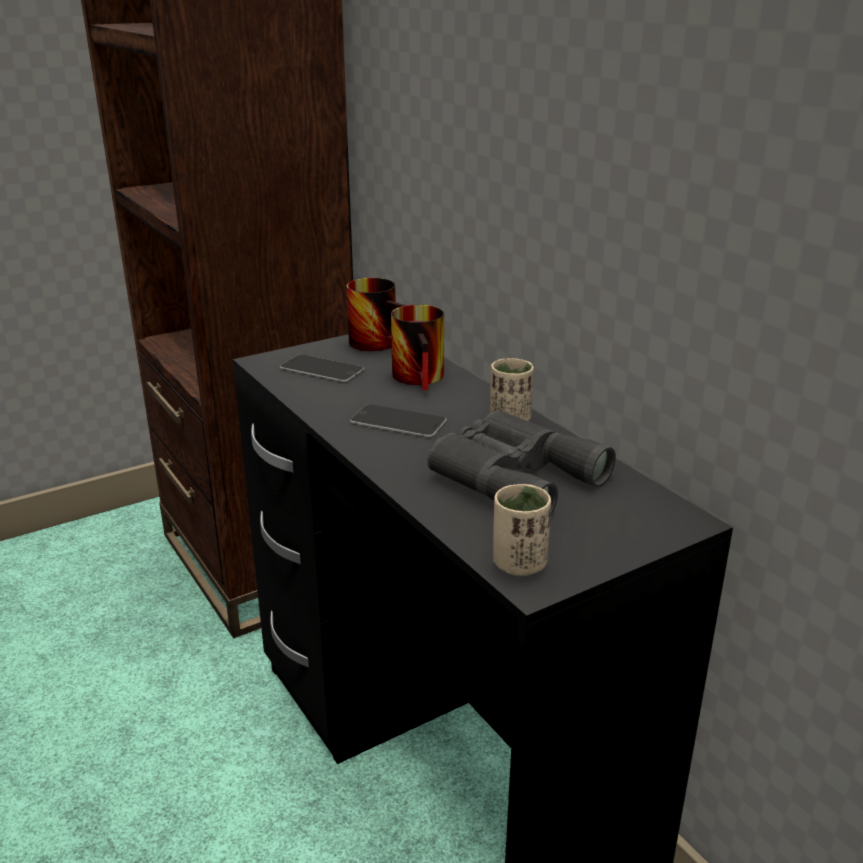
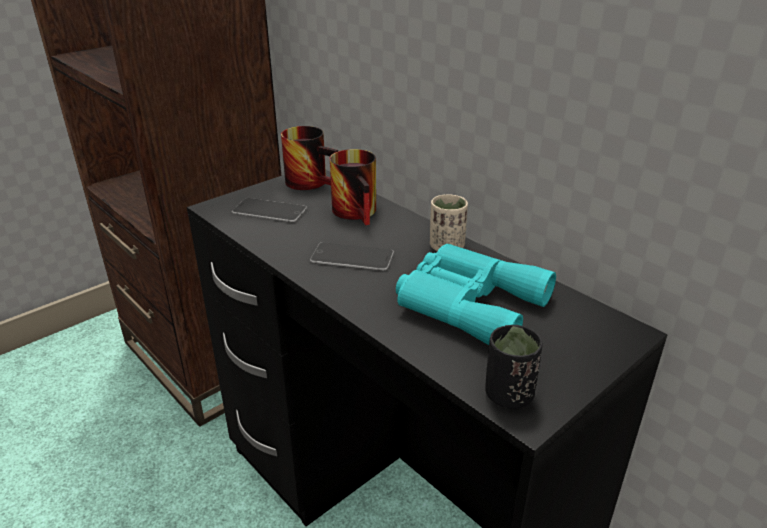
camera: 10 degrees left, 5 degrees up
(510, 475) = (467, 302): grey binoculars -> turquoise binoculars
(519, 564) = (508, 395): beige cup -> black cup

